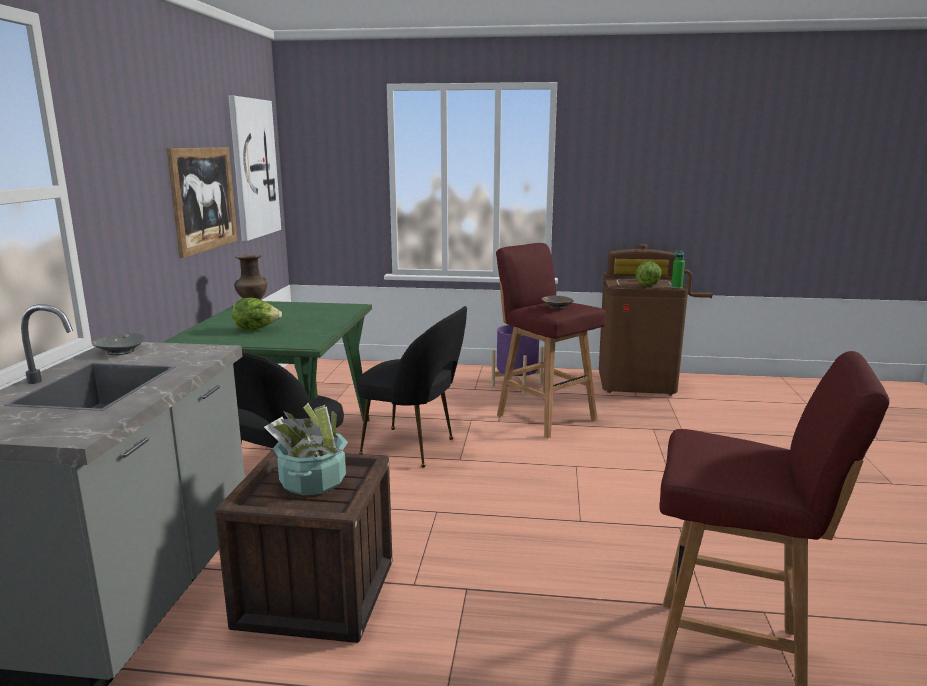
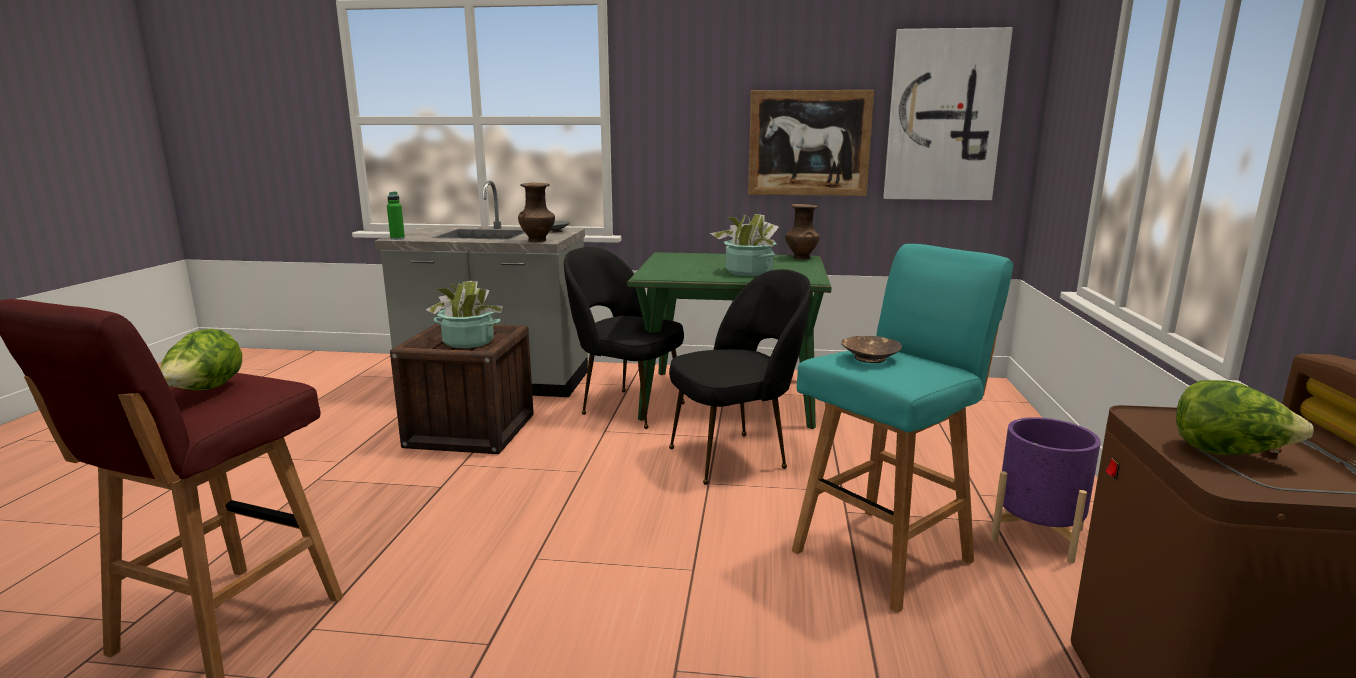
camera: 90 degrees right, 0 degrees up
(208, 353) = (538, 241): none -> brown vase
(256, 329) = (699, 264): lettuce -> lettuce (205, 391)
(308, 318) = (749, 272): none -> potted plant
(414, 448) = (736, 456): black chair -> black chair turned 135 degrees counterclockwise
(544, 417) = (885, 554): red stool -> turquoise stool
(676, 287) = (1234, 484): green bottle -> green bottle (397, 238)

